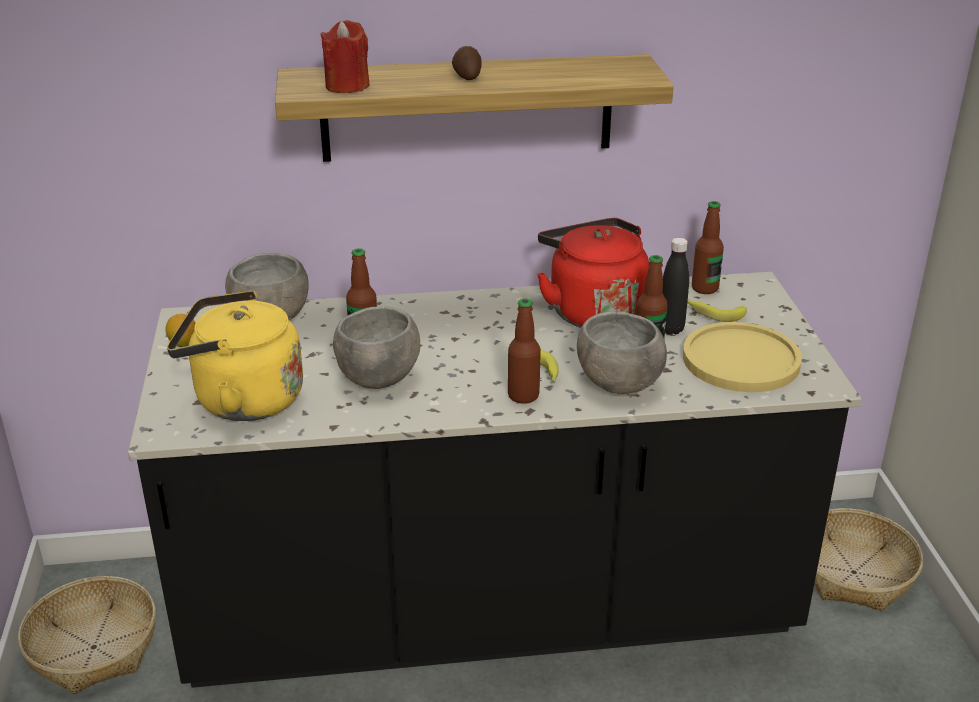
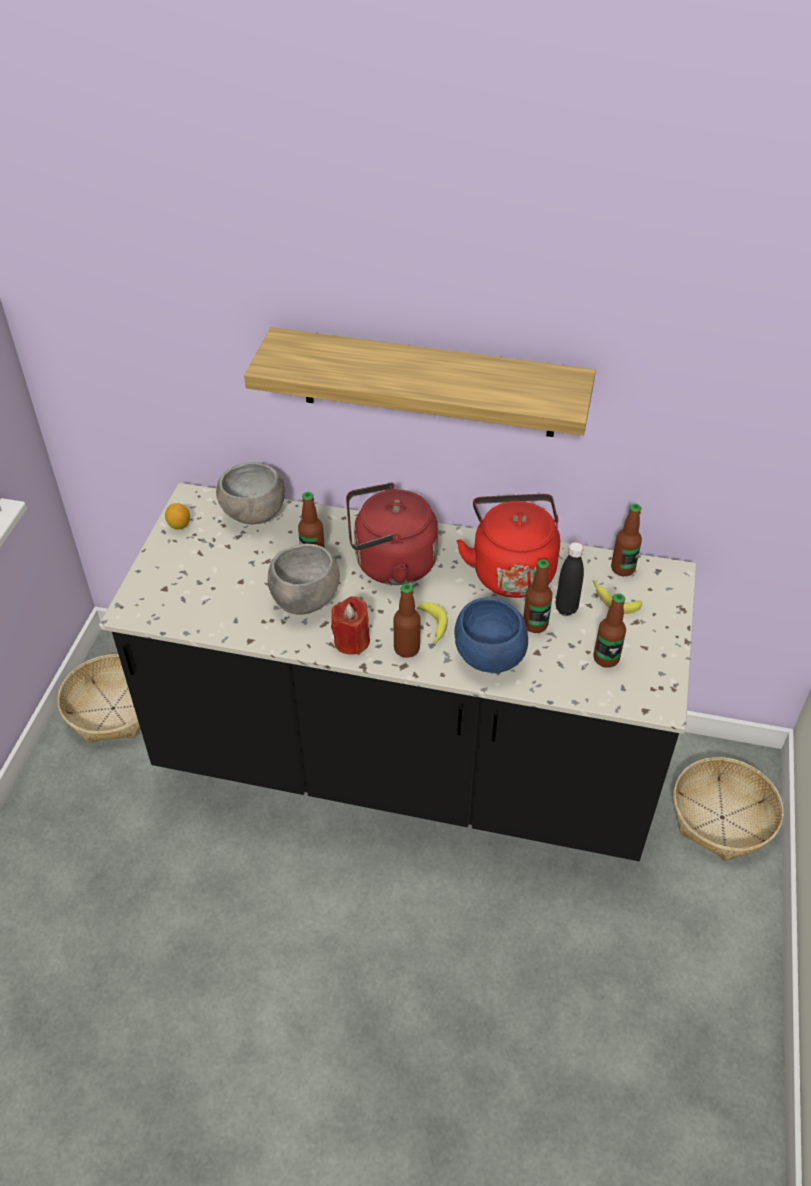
camera: 20 degrees right, 15 degrees up
(242, 400) = (197, 595): yellow kettle -> none
(347, 86) = (310, 365): red candle -> red candle (351, 641)
(457, 330) = (390, 564): none -> red kettle
(467, 76) = (415, 371): potato -> none
(619, 384) = (489, 658): grey bowl -> blue bowl
(741, 360) = (606, 658): yellow plate -> bottle

